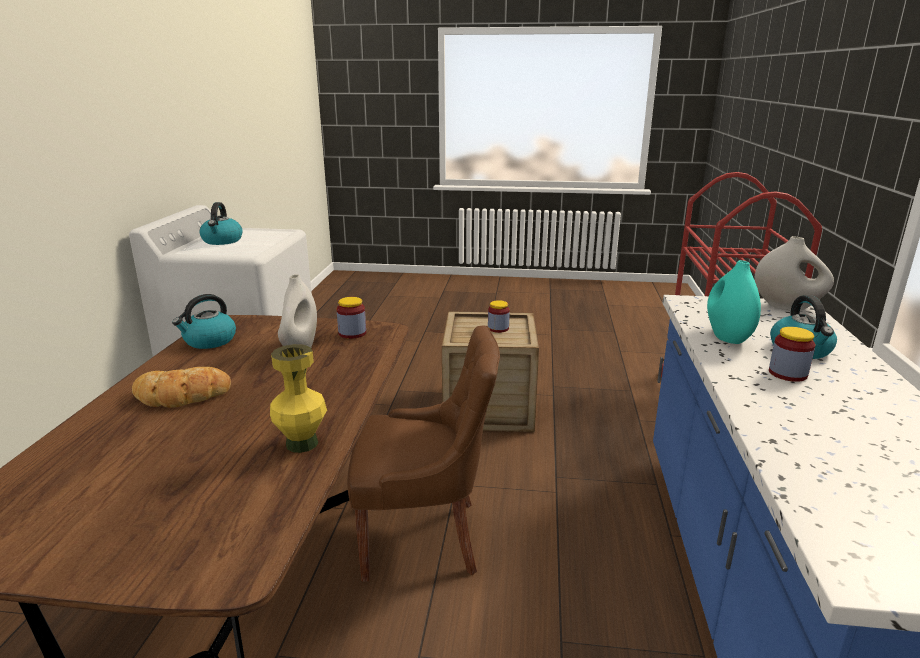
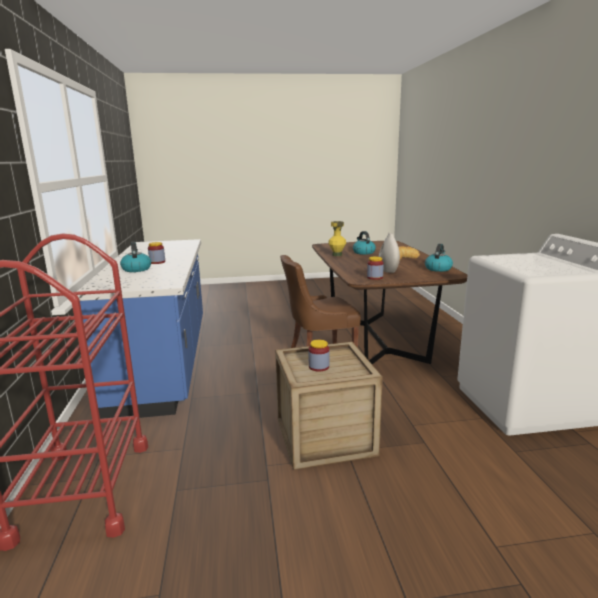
camera: 165 degrees right, 5 degrees down
(222, 241) = (543, 262): kettle -> kettle (363, 252)
(727, 337) = (167, 270): turquoise vase -> none
(787, 306) = (103, 287): white vase -> none

